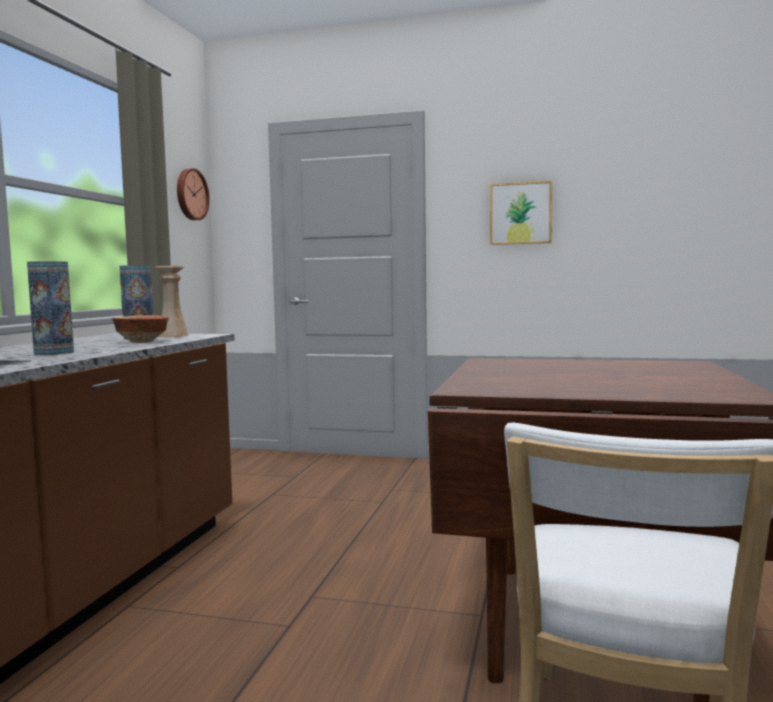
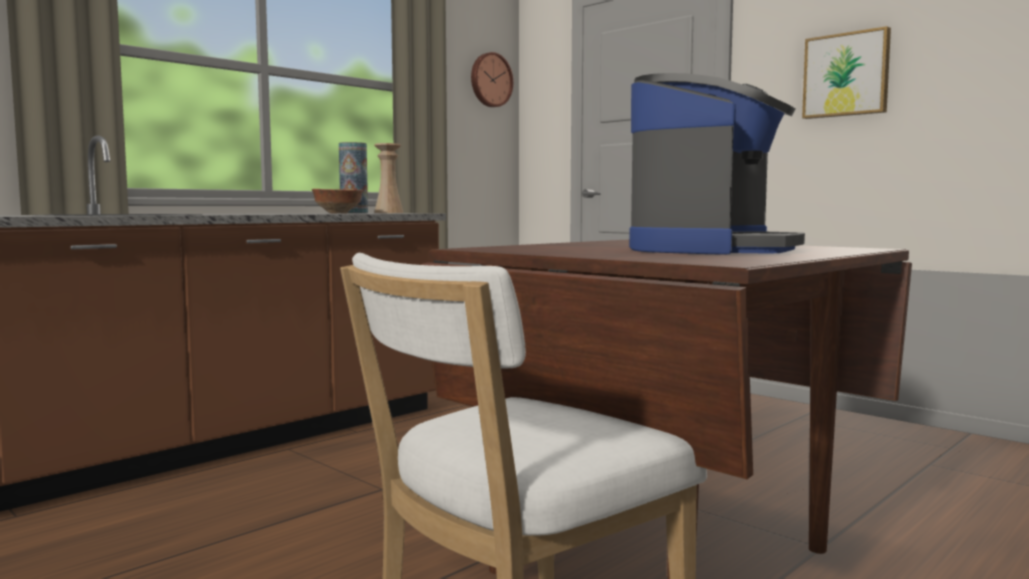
camera: 30 degrees right, 0 degrees up
(54, 352) = (242, 213): vase -> none
(626, 374) = (712, 249): none -> coffee machine

